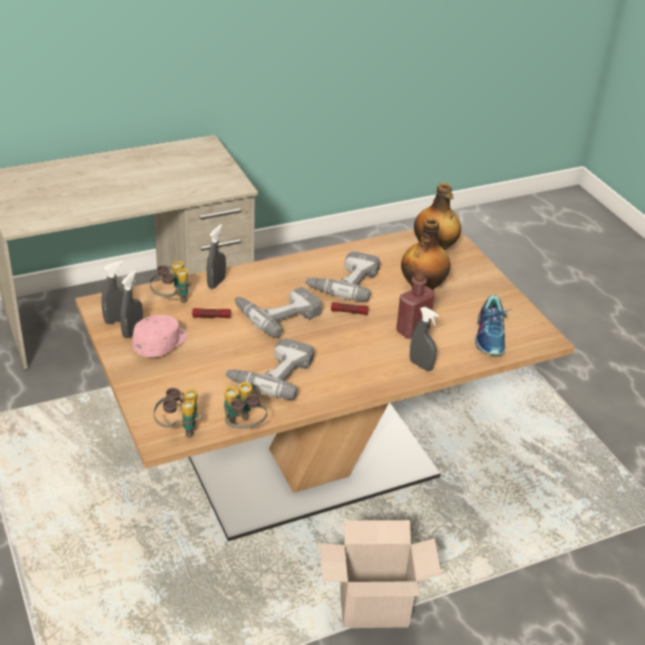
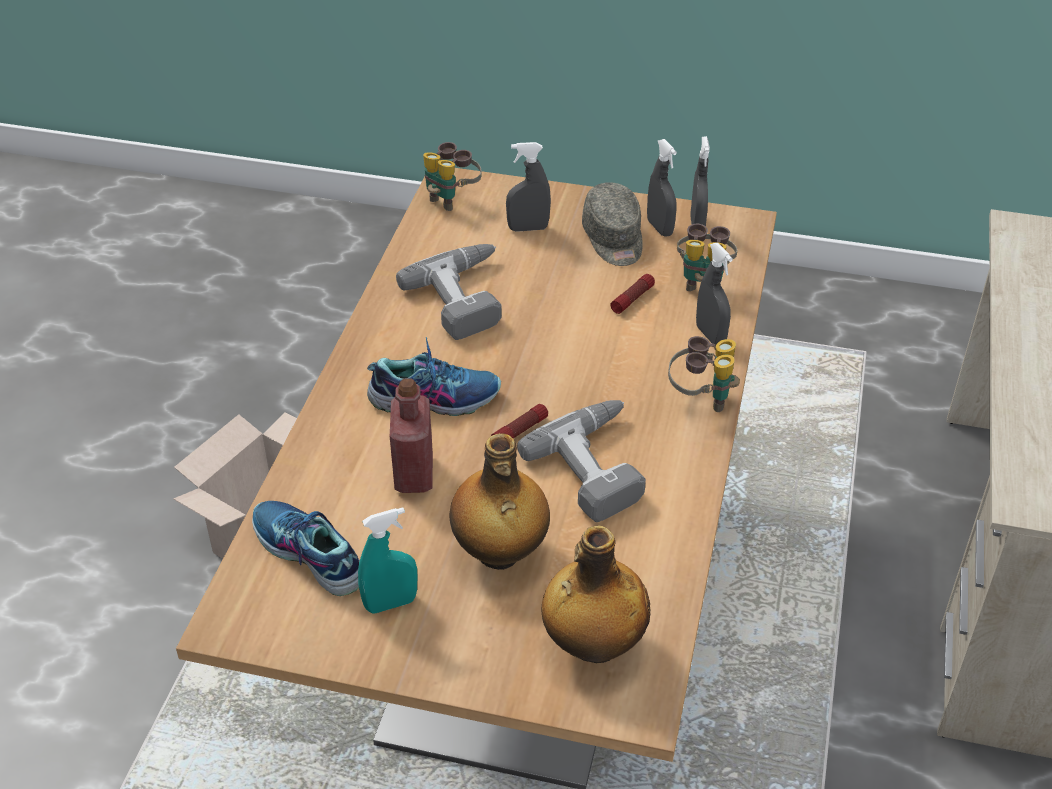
camera: 130 degrees right, 5 degrees up
(161, 344) = (613, 239): pink cap -> grey cap
(242, 428) = (403, 239): binoculars -> binoculars (701, 398)
(276, 313) = (585, 358): power drill -> none
(359, 348) = (434, 397): none -> shoe
(421, 365) = (337, 436): grey spray bottle -> grey spray bottle (528, 228)
(481, 303) = (390, 603): none -> turquoise spray bottle

